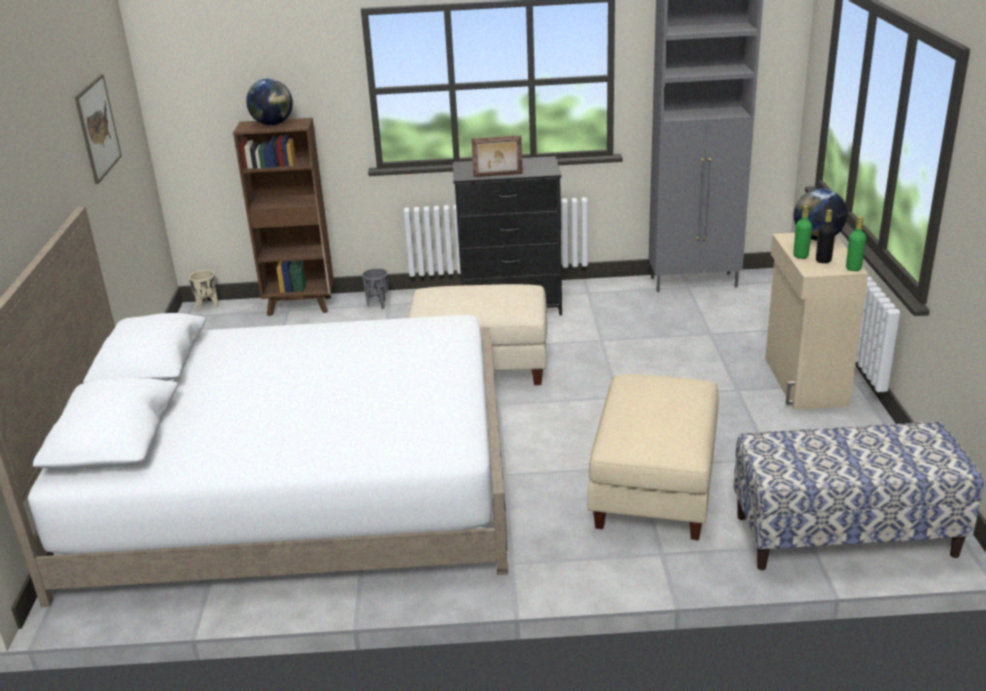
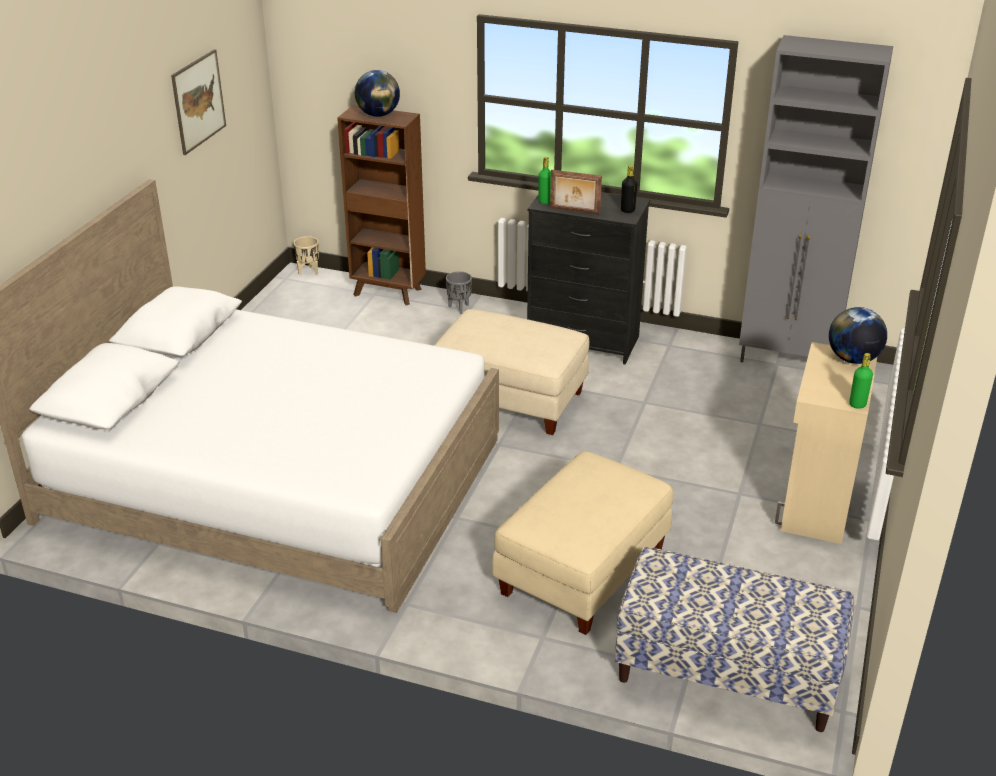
camera: 20 degrees right, 5 degrees up
(800, 256) = (816, 376): green bottle -> green bottle (544, 201)
(823, 260) = (834, 387): black bottle -> black bottle (627, 210)

